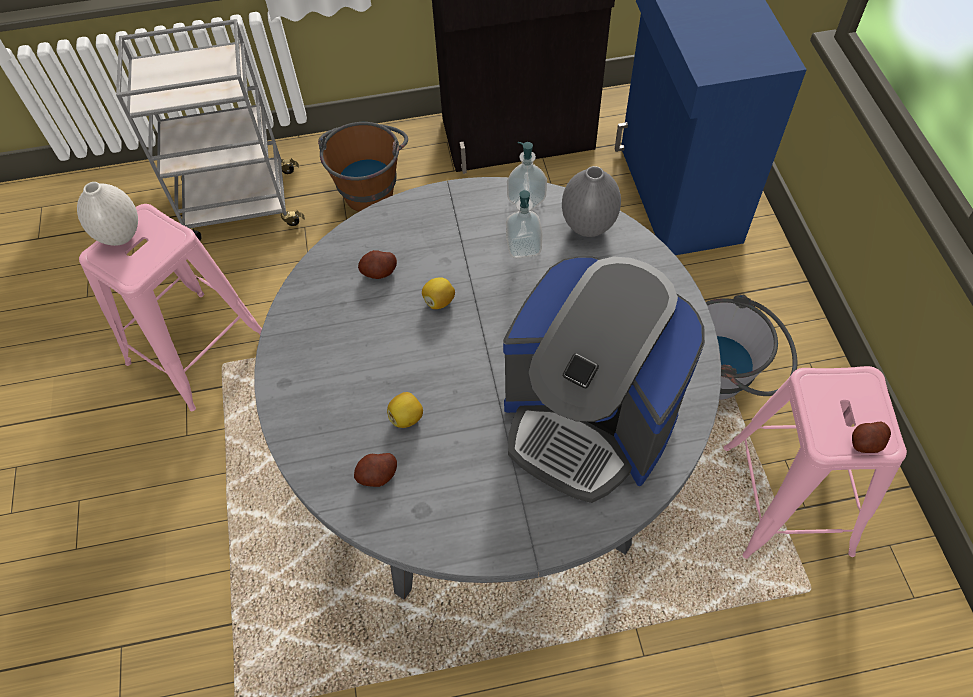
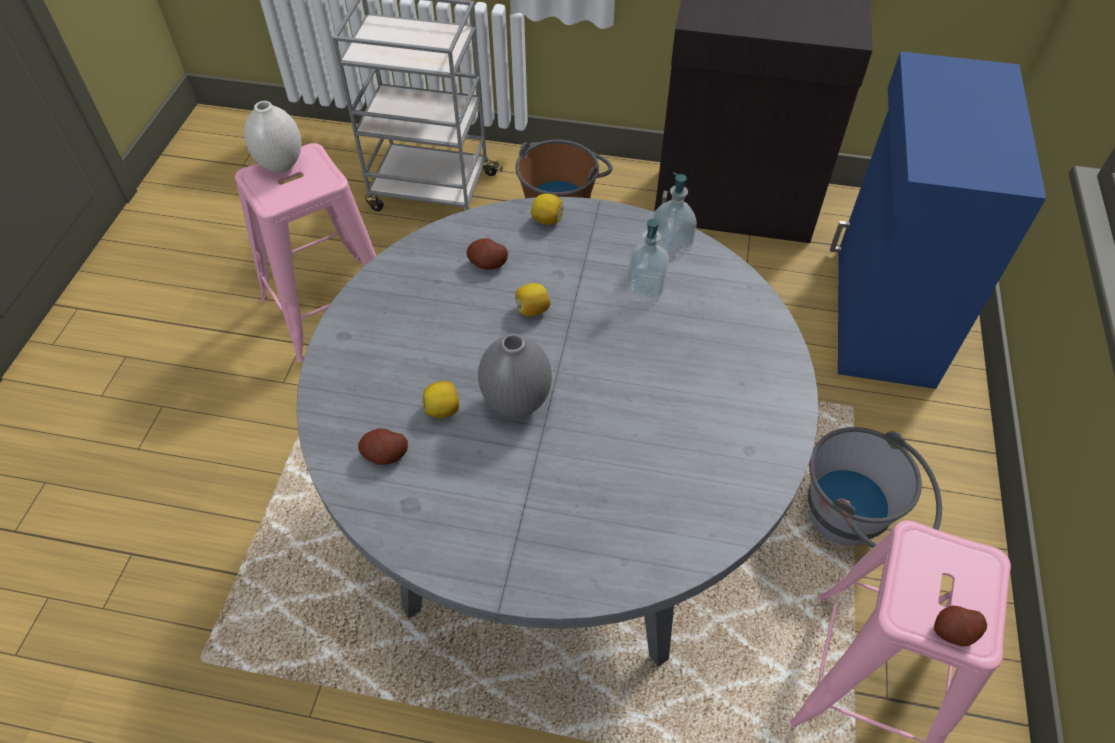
camera: 20 degrees right, 5 degrees down
(411, 214) = (547, 220): none -> lemon
(588, 226) = (724, 287): grey vase -> grey vase (517, 402)
(588, 421) = (627, 481): coffee machine -> none

